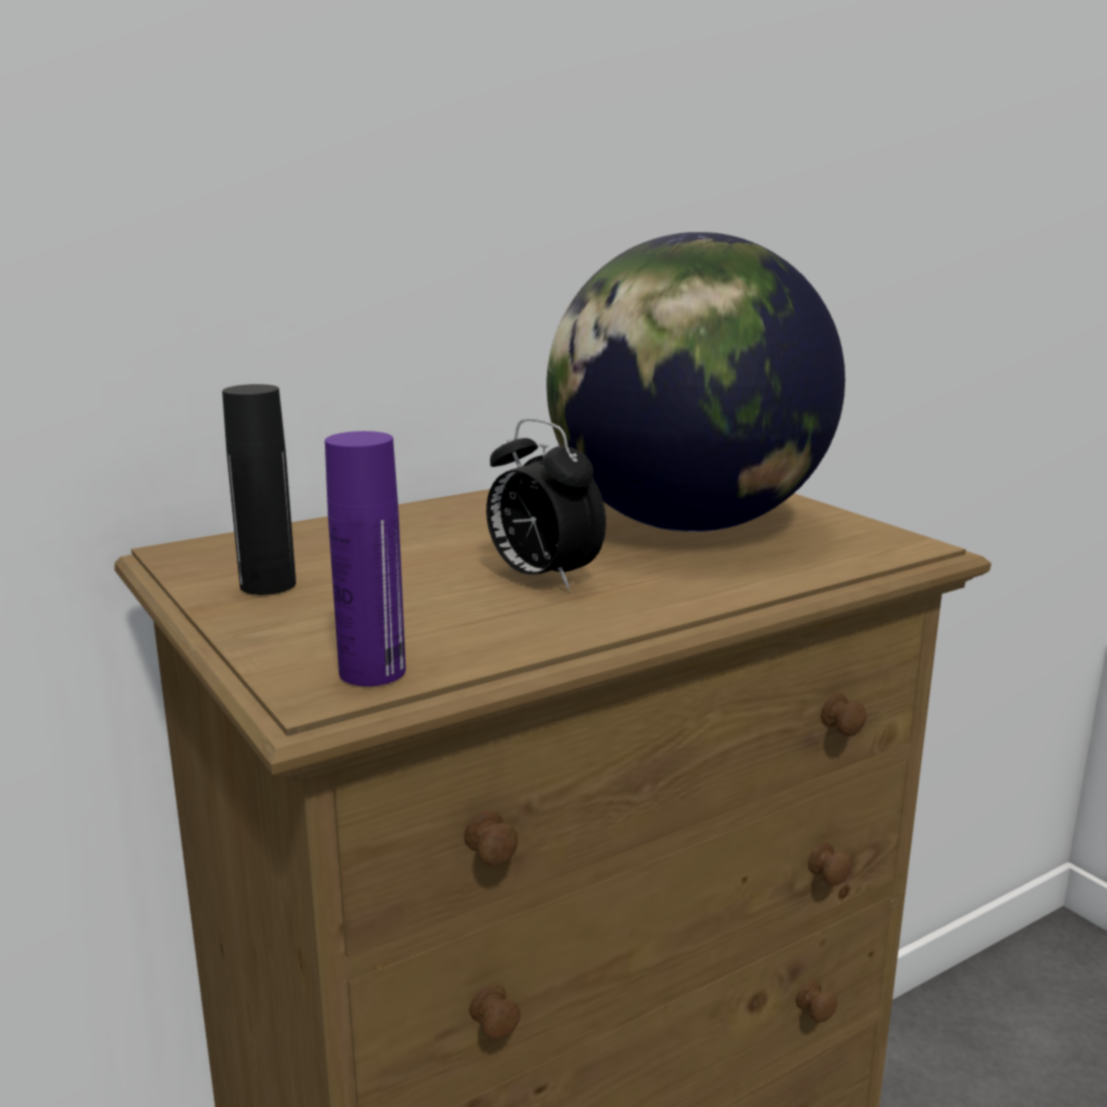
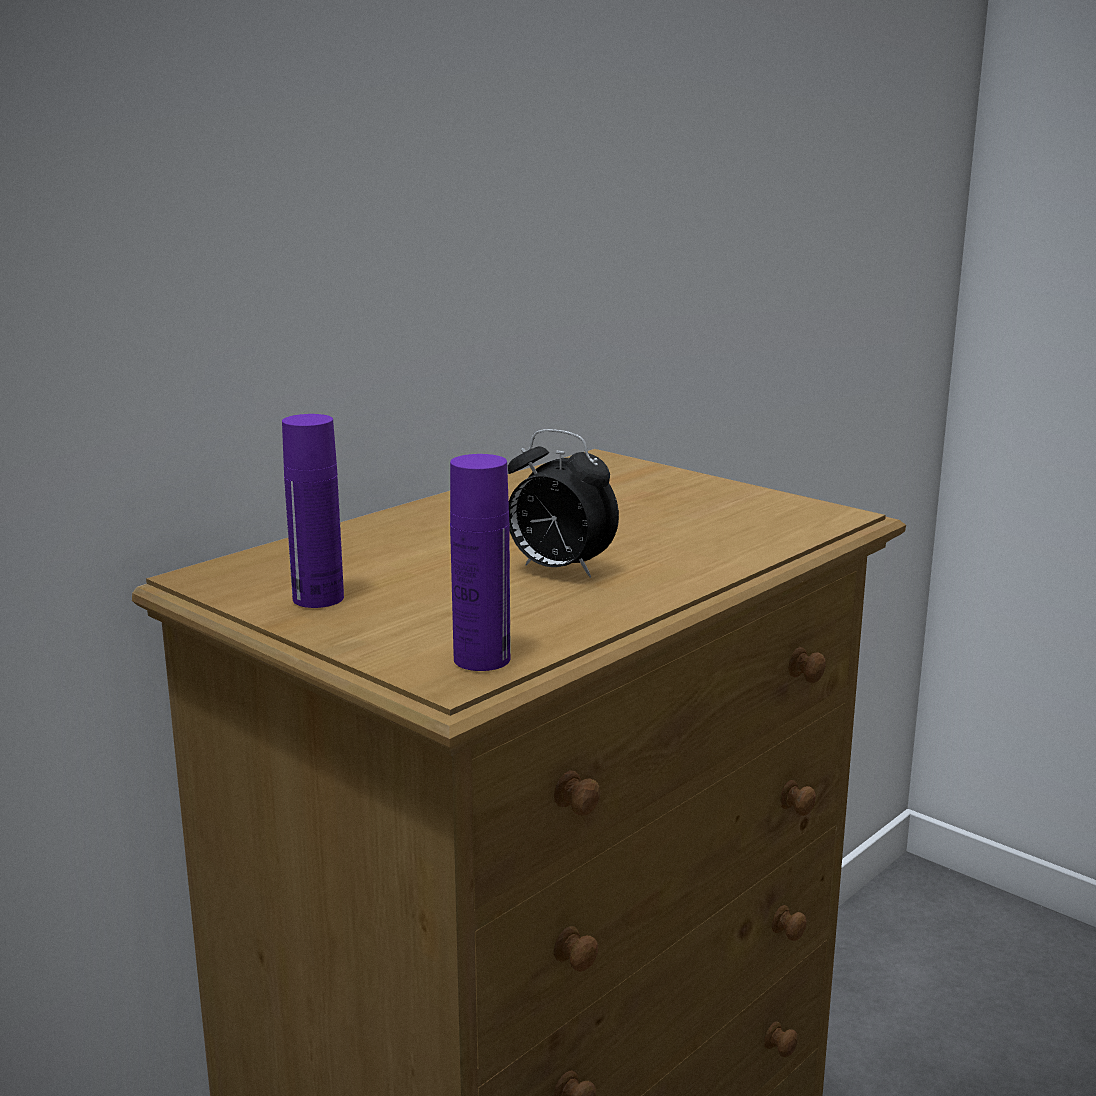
camera: 15 degrees left, 0 degrees up
(268, 585) = (318, 598): black bottle -> purple bottle
(685, 525) = (645, 513): globe -> none

